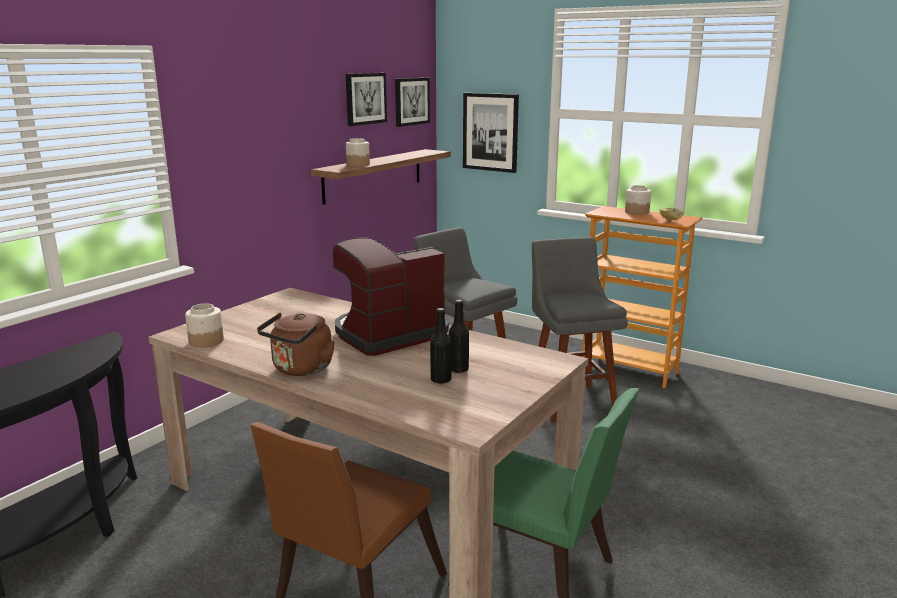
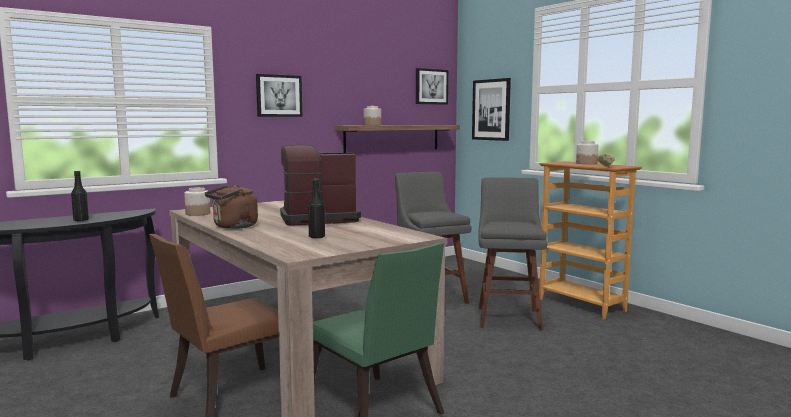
camera: 20 degrees right, 10 degrees down
(365, 98) = (387, 80): picture -> picture (278, 96)
(458, 369) = (338, 234): black bottle -> black bottle (81, 220)

